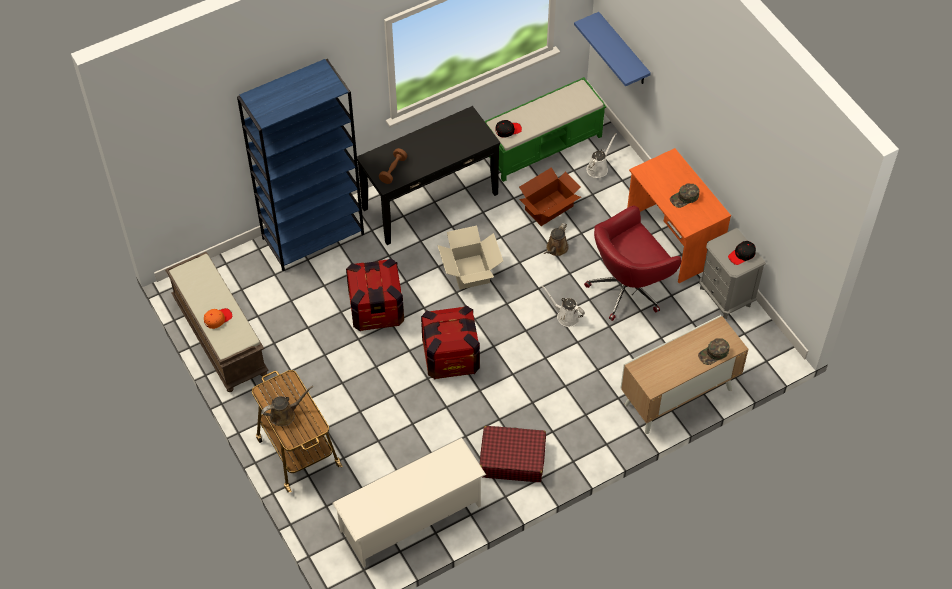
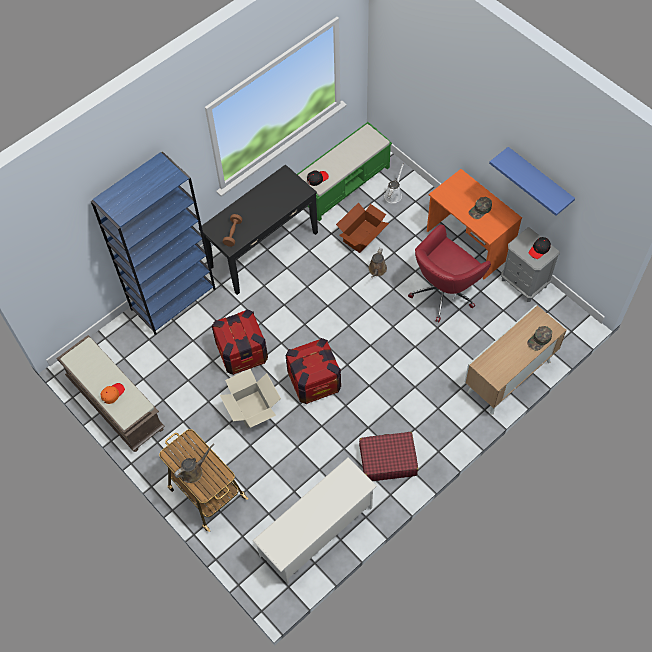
camera: 10 degrees left, 5 degrees up
(470, 271) = (312, 304): cardboard box -> cardboard box (253, 409)
(565, 316) = (399, 326): white watering can -> none
(623, 50) = (401, 94): blue shelf -> blue shelf (539, 179)

